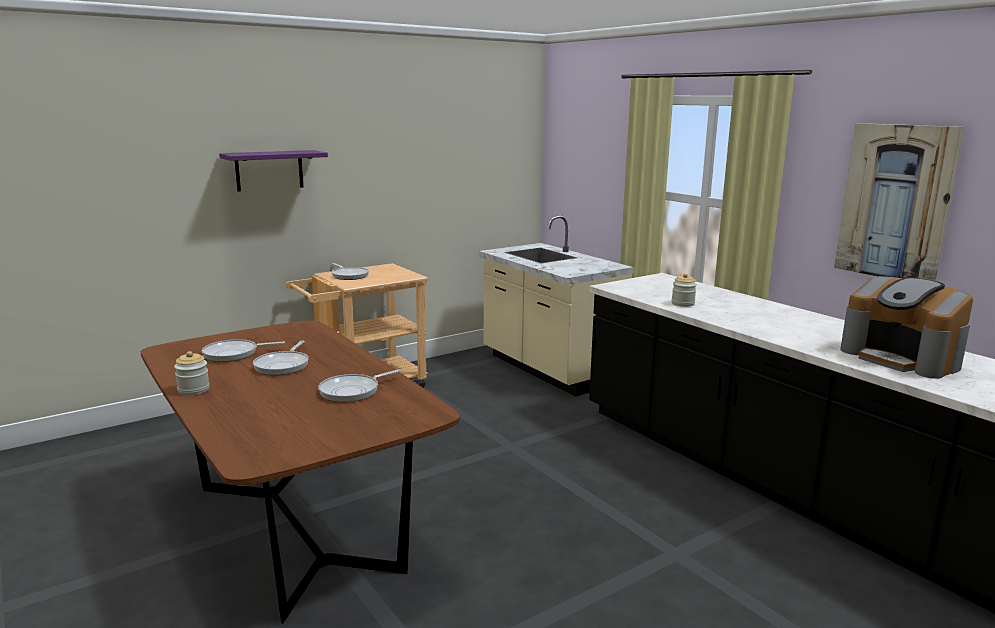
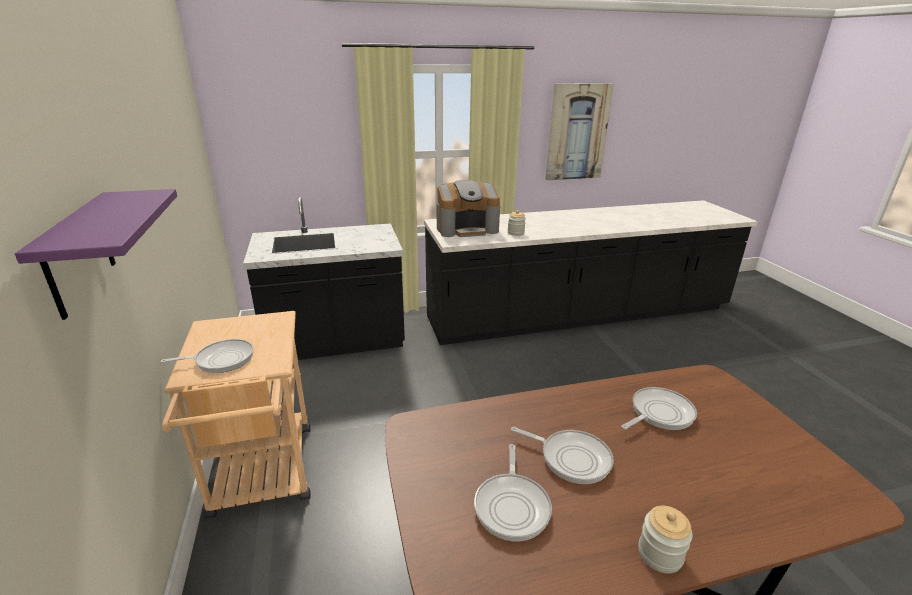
camera: 70 degrees left, 10 degrees up
(353, 391) = (659, 413): frying pan -> frying pan turned 105 degrees counterclockwise
(549, 369) = (336, 343): beige counter -> black counter
(901, 358) = (640, 217): coffee machine -> coffee machine (467, 229)

